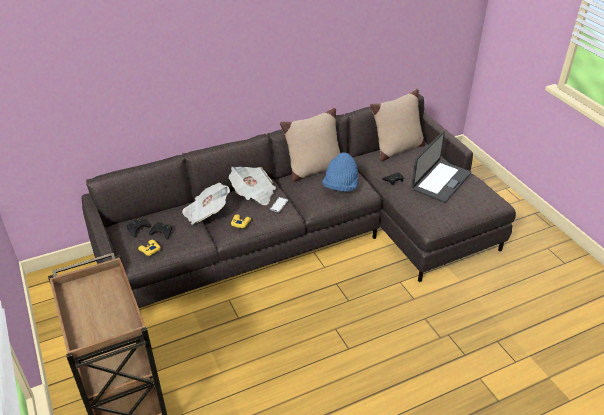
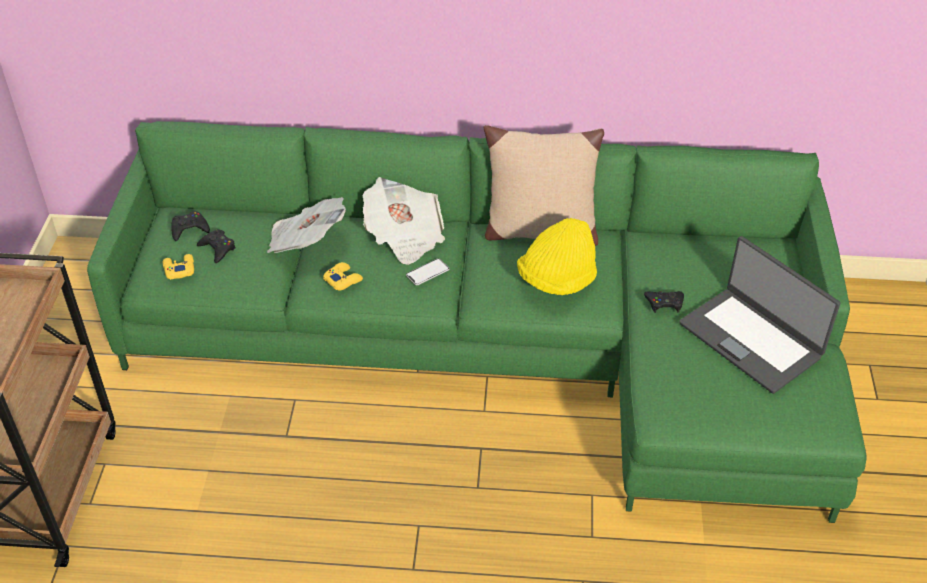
camera: 30 degrees right, 5 degrees up
(312, 237) = (505, 348): grey sofa -> green sofa
(340, 187) = (557, 280): blue hat -> yellow hat
(396, 149) = (723, 246): beige pillow -> none
(440, 181) = (751, 339): laptop -> laptop turned 75 degrees clockwise

